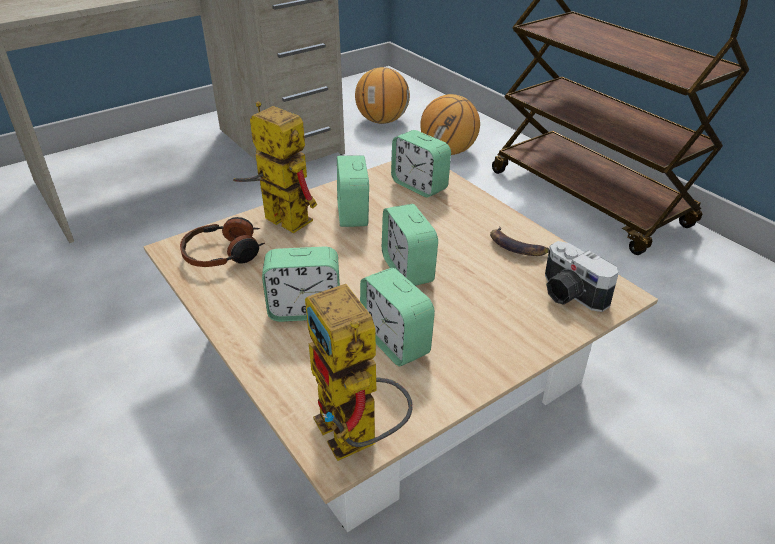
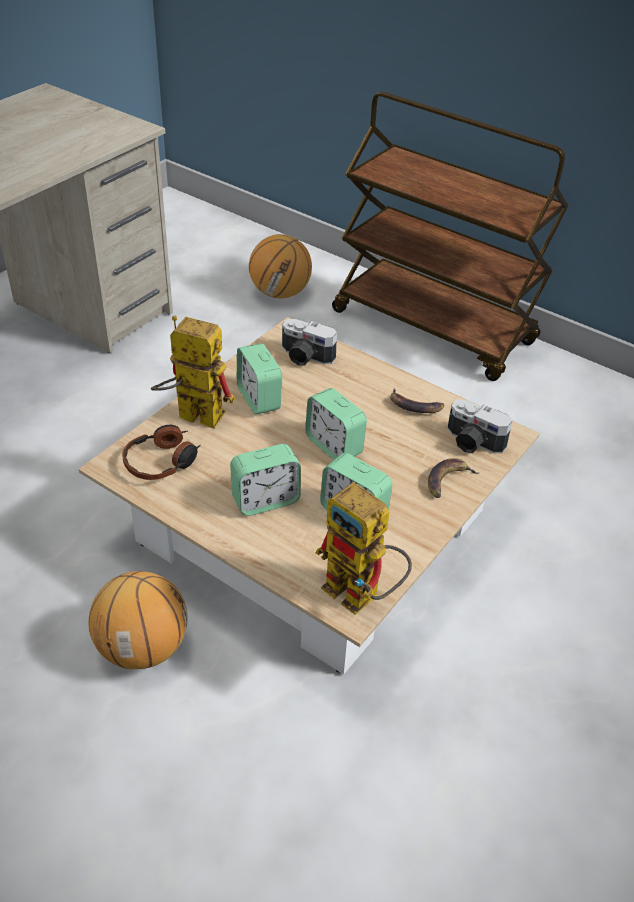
camera: 20 degrees left, 5 degrees up
(382, 121) = (194, 264): basketball -> basketball (143, 647)
(419, 186) = (305, 357): alarm clock -> camera
(522, 329) = (447, 481): none -> banana

